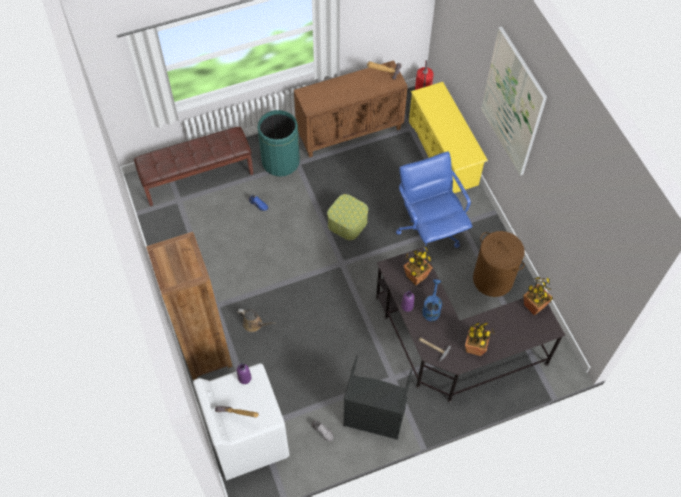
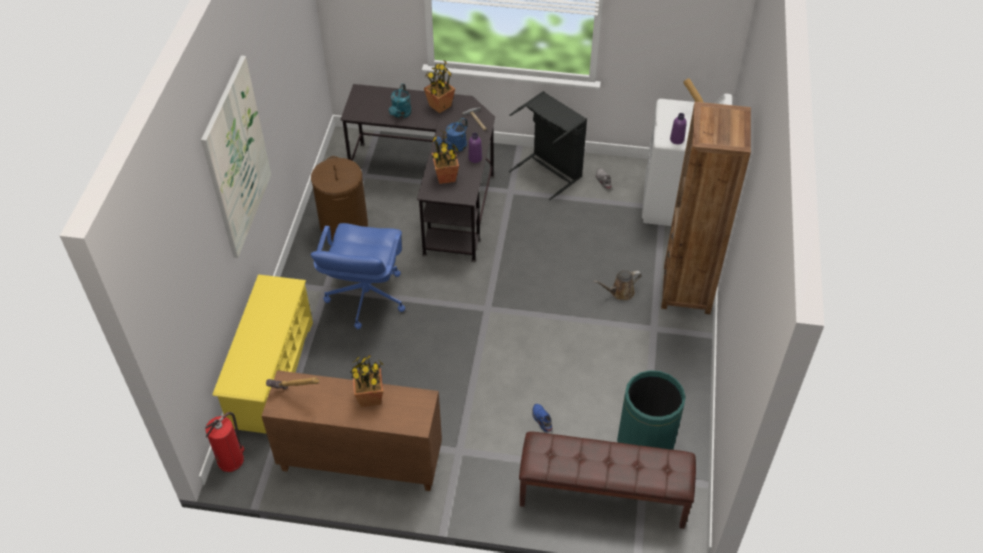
camera: 150 degrees left, 10 degrees down
(254, 324) = (620, 292): brown watering can -> brown watering can turned 75 degrees counterclockwise
(280, 162) = (479, 463): green trash can -> green trash can (645, 444)
(347, 223) = (450, 347): storage box -> none
(499, 321) = (400, 114): none -> turquoise watering can
(534, 306) = (358, 111): potted plant -> potted plant (370, 397)

